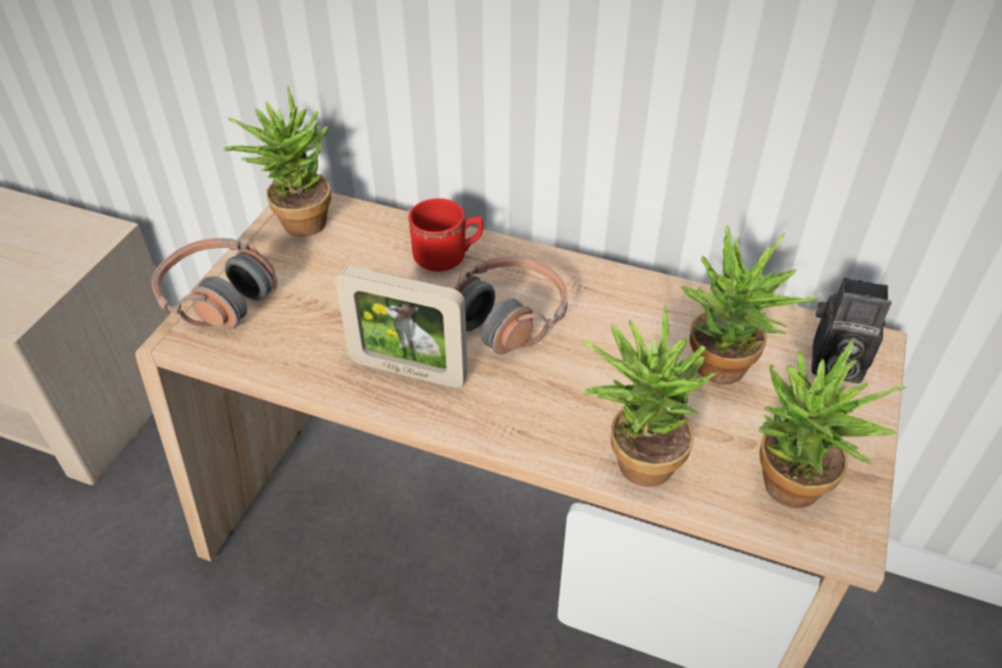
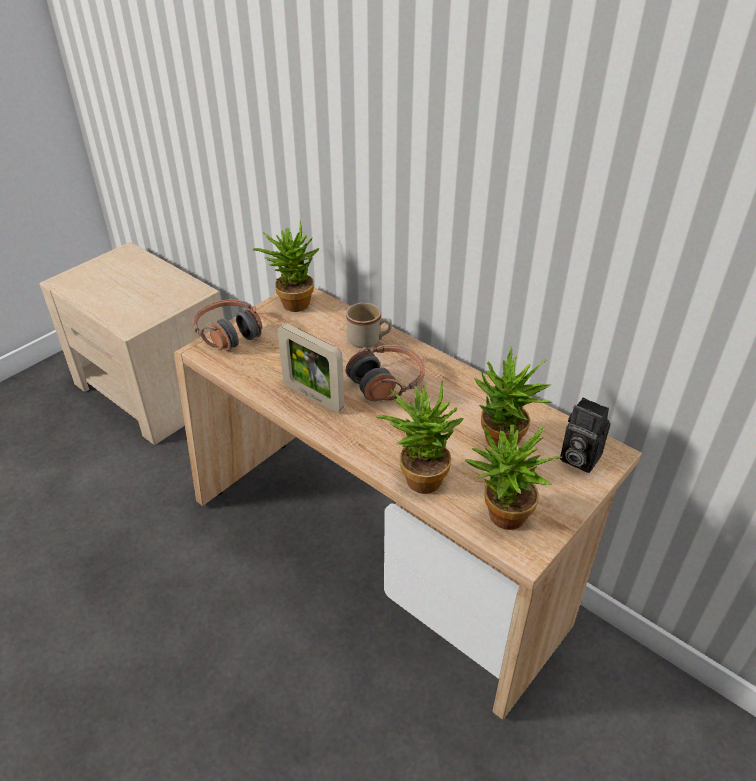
camera: 20 degrees right, 5 degrees down
(448, 256) = (369, 340): red mug -> beige mug

